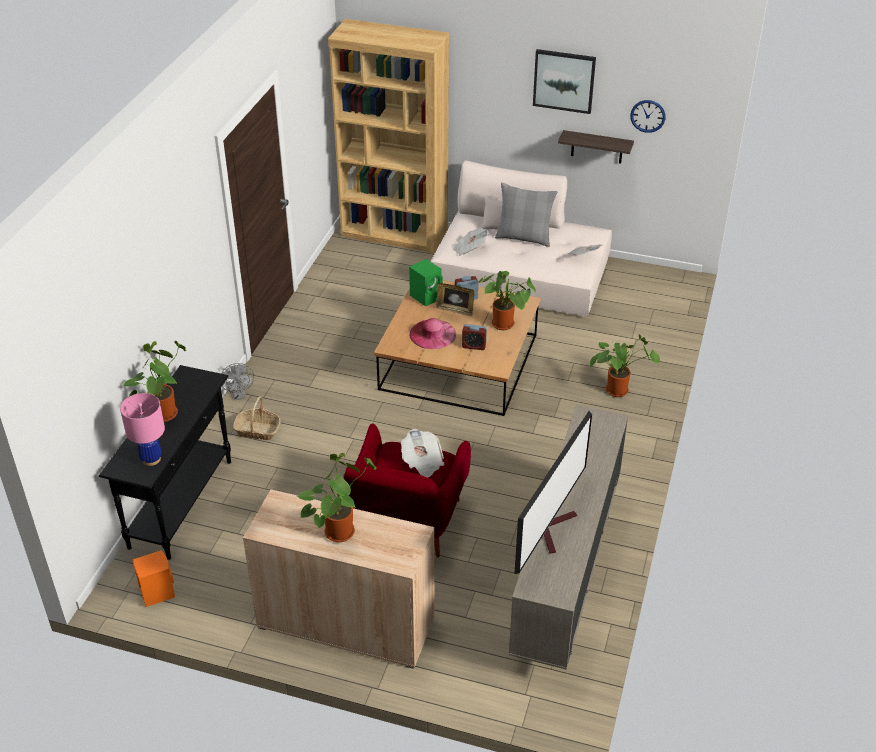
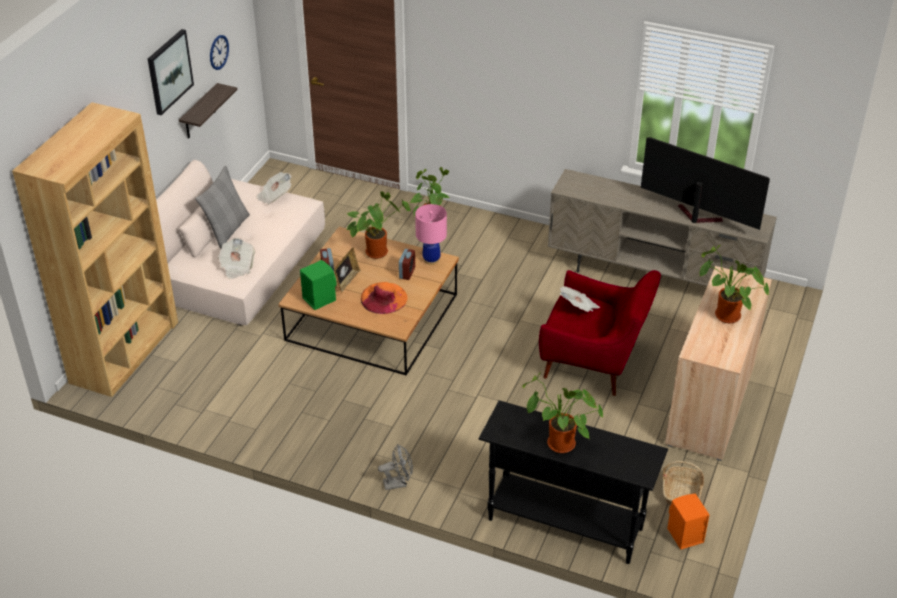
camera: 85 degrees left, 0 degrees up
(151, 459) = (629, 449): pink table lamp -> pink table lamp (431, 260)
(258, 430) = (458, 466): basket -> basket (681, 492)
(432, 334) = (383, 298): pink hat -> orange hat

